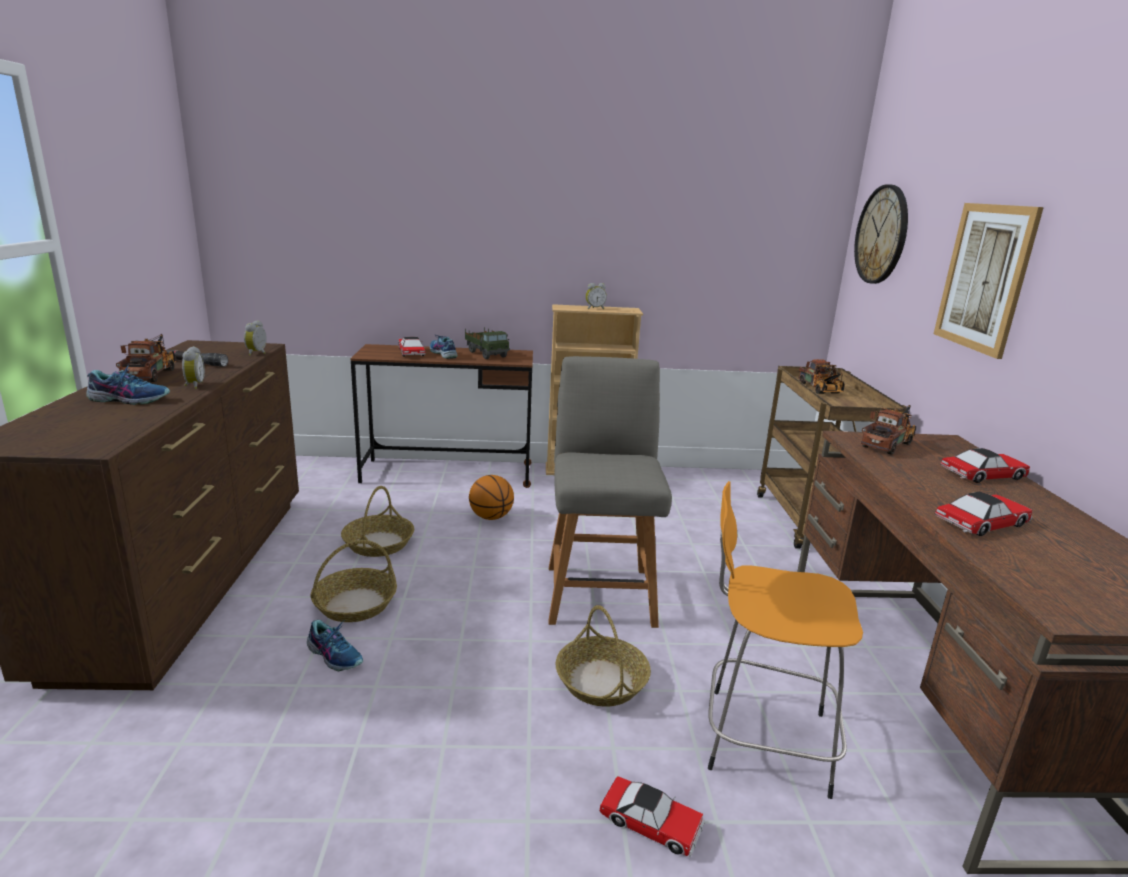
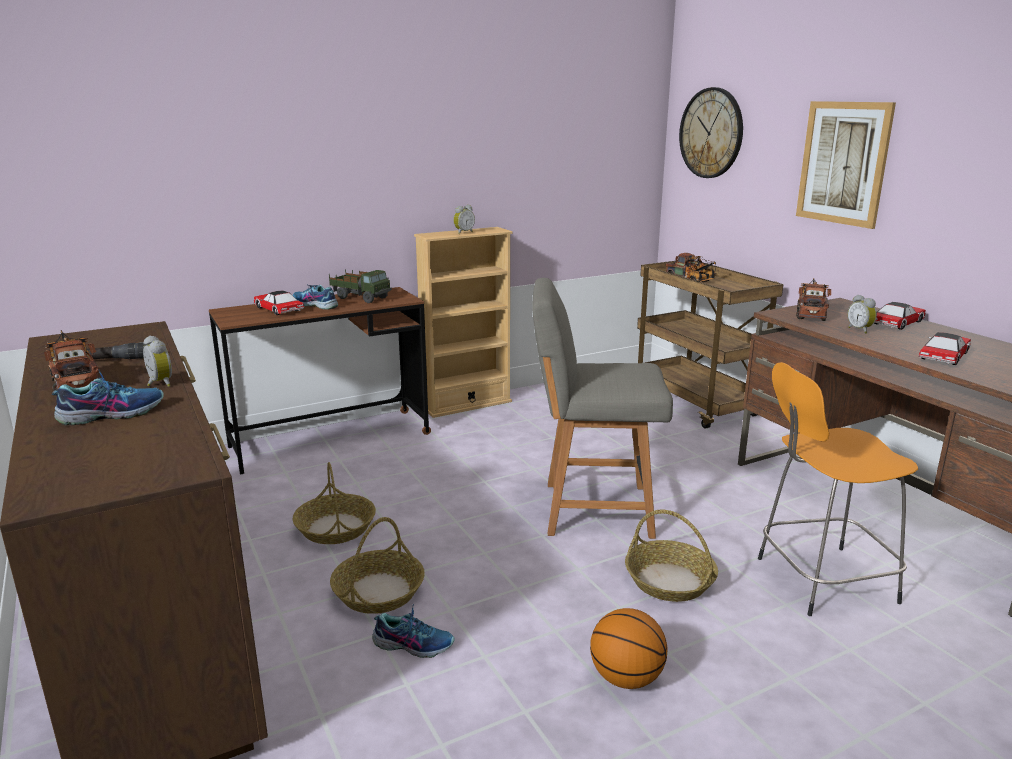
camera: 25 degrees left, 0 degrees up
(258, 353) = (158, 336): alarm clock -> alarm clock (860, 330)
(491, 517) = (423, 471): basketball -> basketball (626, 678)
(599, 592) = (592, 509): grey chair -> grey chair turned 60 degrees counterclockwise
(651, 823) = (810, 669): toy car -> none

